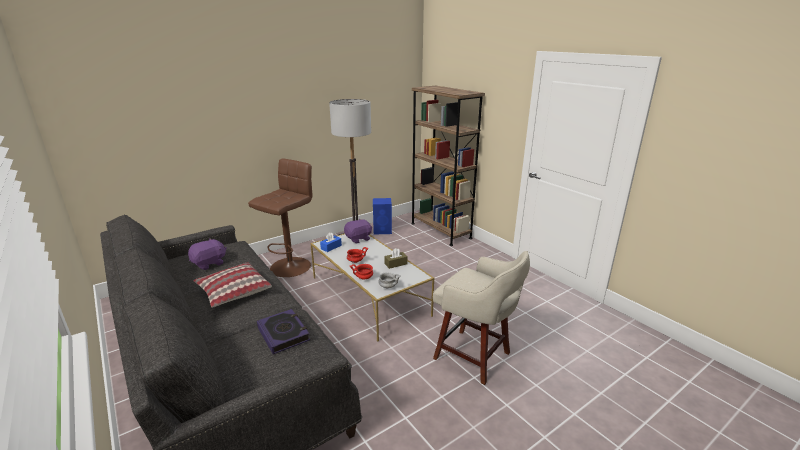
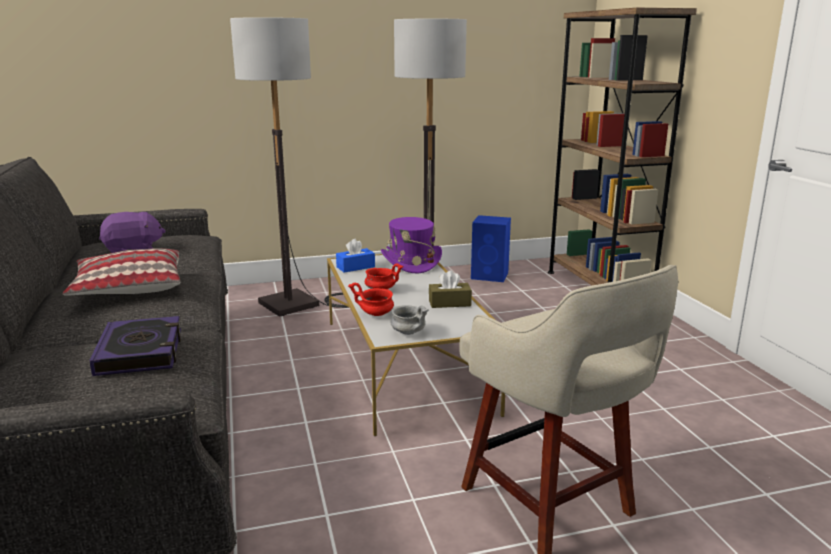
camera: 20 degrees right, 5 degrees down
(291, 267) = (305, 304): brown stool -> floor lamp
(358, 239) = (411, 262): purple plush toy -> purple hat

